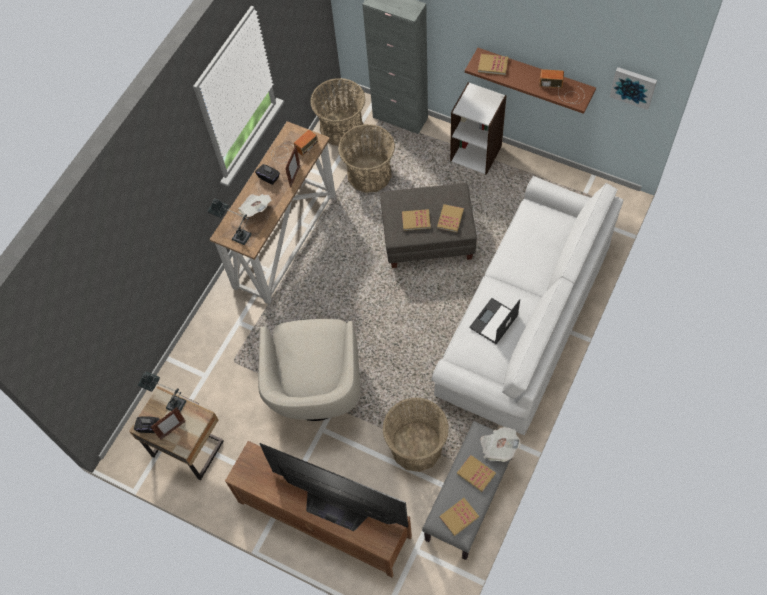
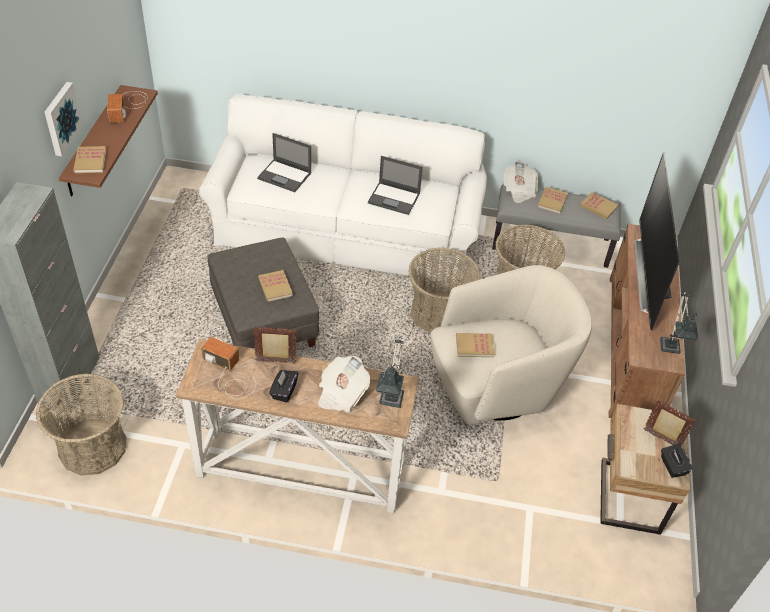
camera: 115 degrees left, 15 degrees down
(172, 403) = (629, 451): table lamp -> table lamp (670, 350)
(369, 174) = (173, 397): basket -> basket (438, 313)
(450, 219) = (266, 258): book -> book (474, 346)
(476, 153) = (127, 296): white bookcase -> none
(541, 241) = (285, 176): none -> laptop
(633, 86) = (132, 44): picture -> picture (61, 118)

